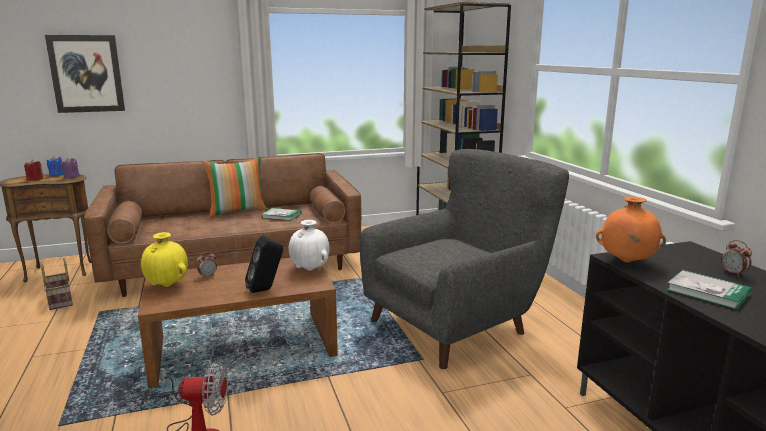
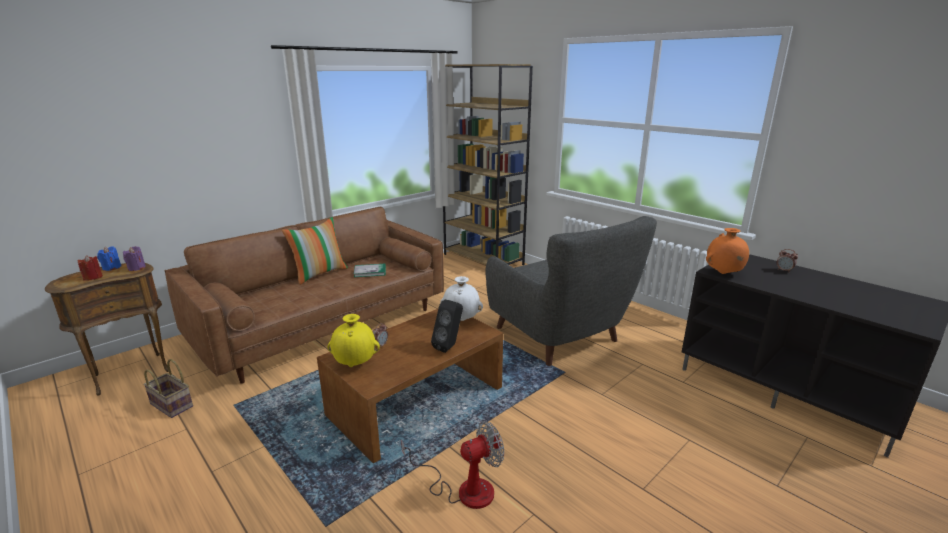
camera: 25 degrees left, 5 degrees up
(86, 74) = (121, 147): picture -> none
(455, 324) = (560, 338): grey armchair -> grey armchair turned 120 degrees clockwise
(707, 292) = (790, 287): book -> none

